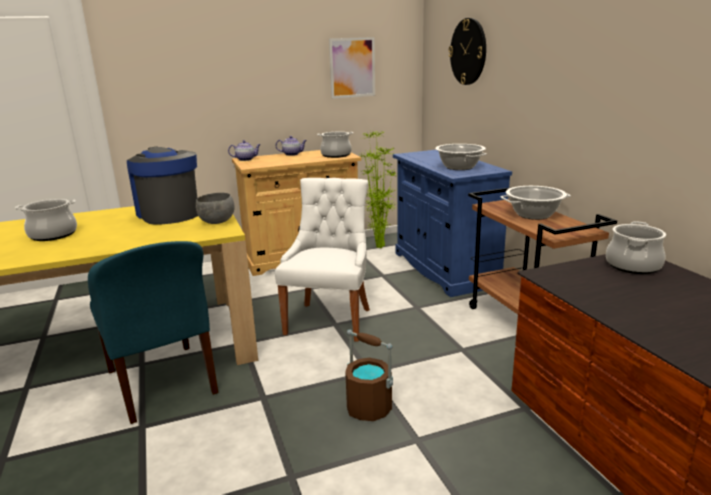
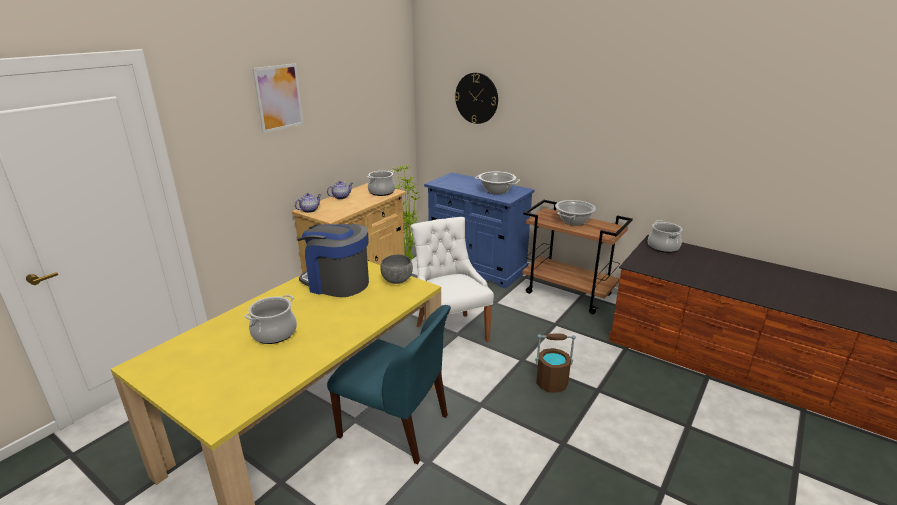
camera: 35 degrees left, 5 degrees up
(352, 67) = (372, 111): picture -> picture (279, 97)

